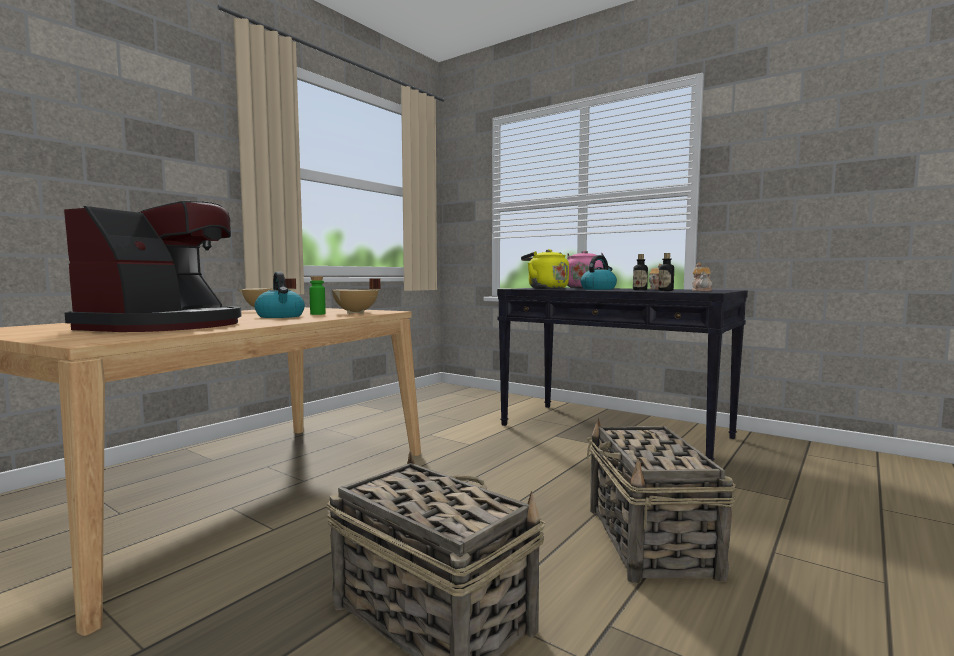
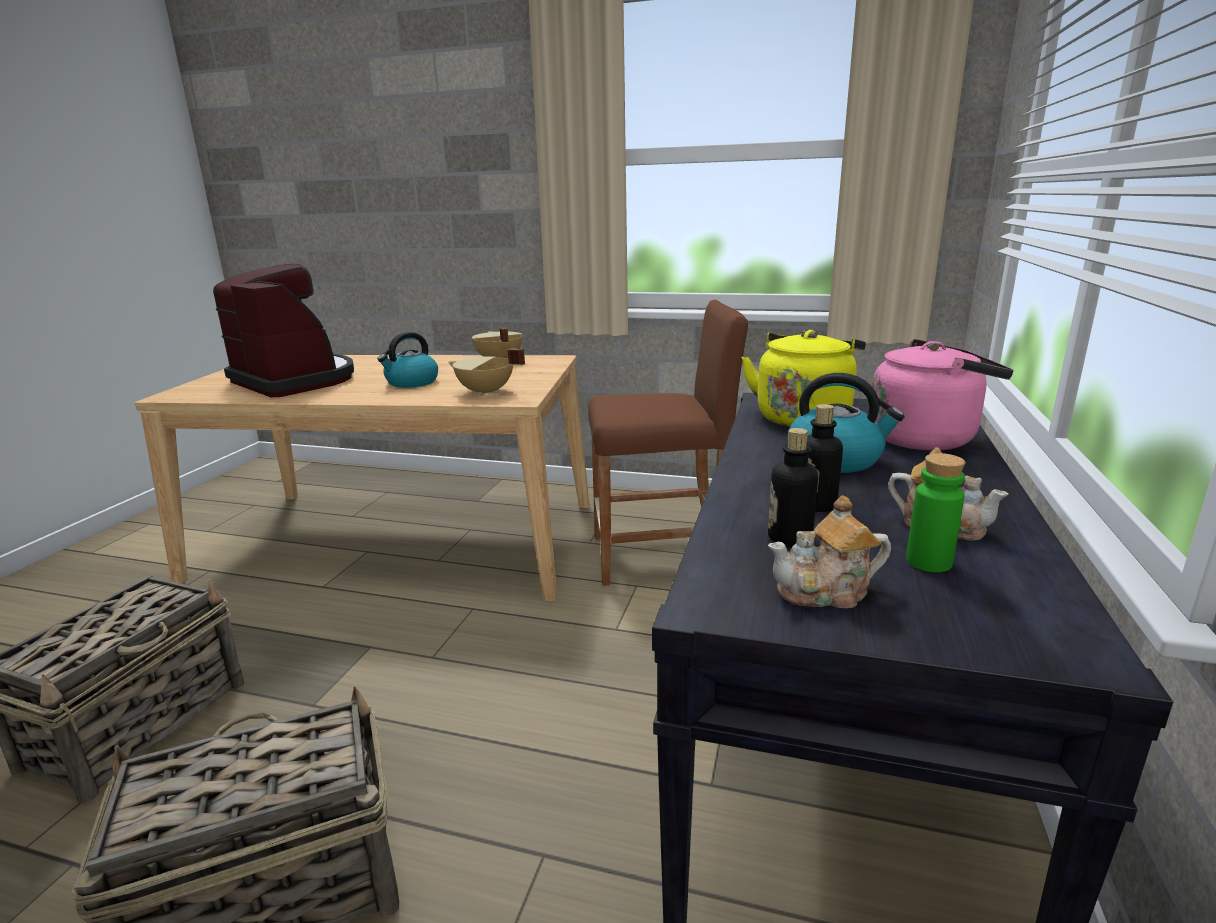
camera: 70 degrees right, 15 degrees up
(165, 326) = (295, 380): coffee machine -> coffee machine turned 135 degrees counterclockwise
(317, 314) = (453, 385): green bottle -> green bottle (928, 562)
(404, 425) = (662, 556): none -> brown stool

